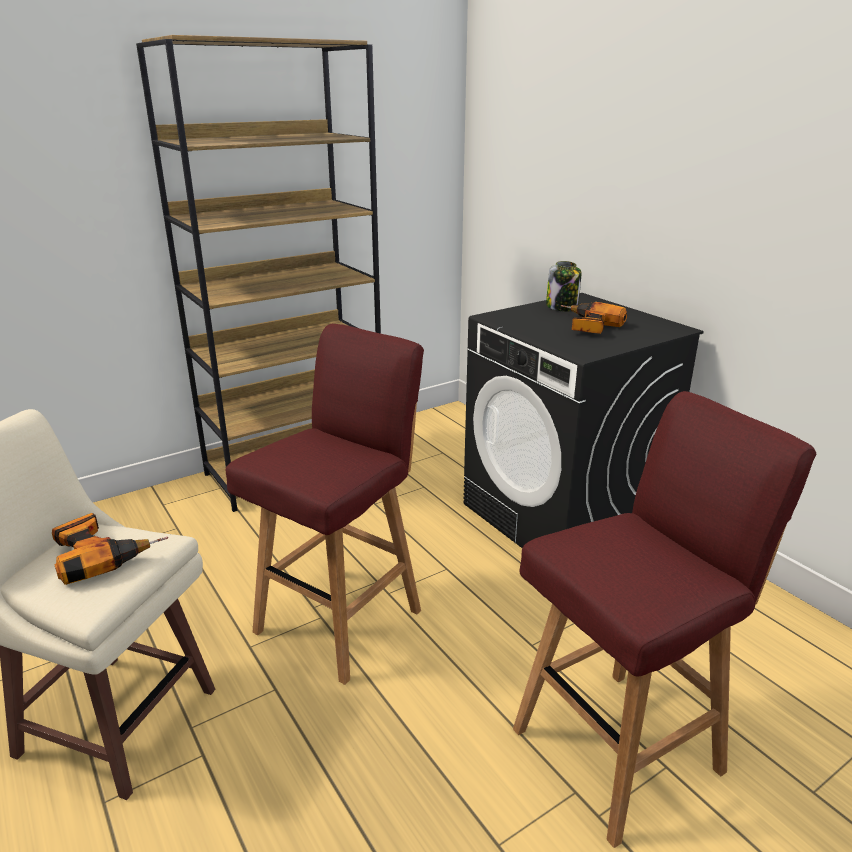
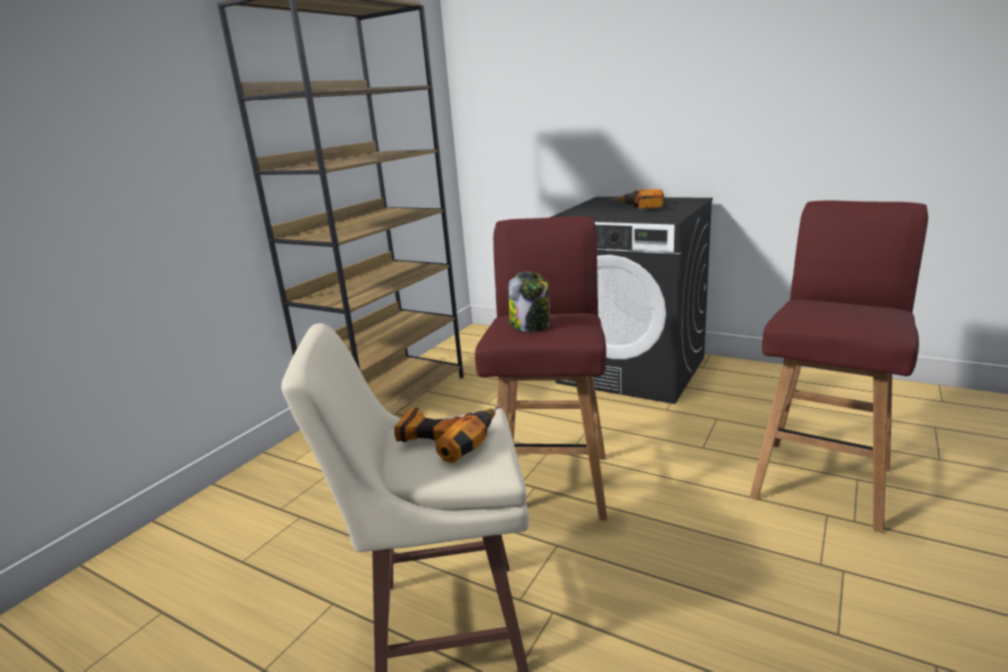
camera: 25 degrees left, 5 degrees down
(562, 307) = (601, 203): jar -> jar (530, 325)

